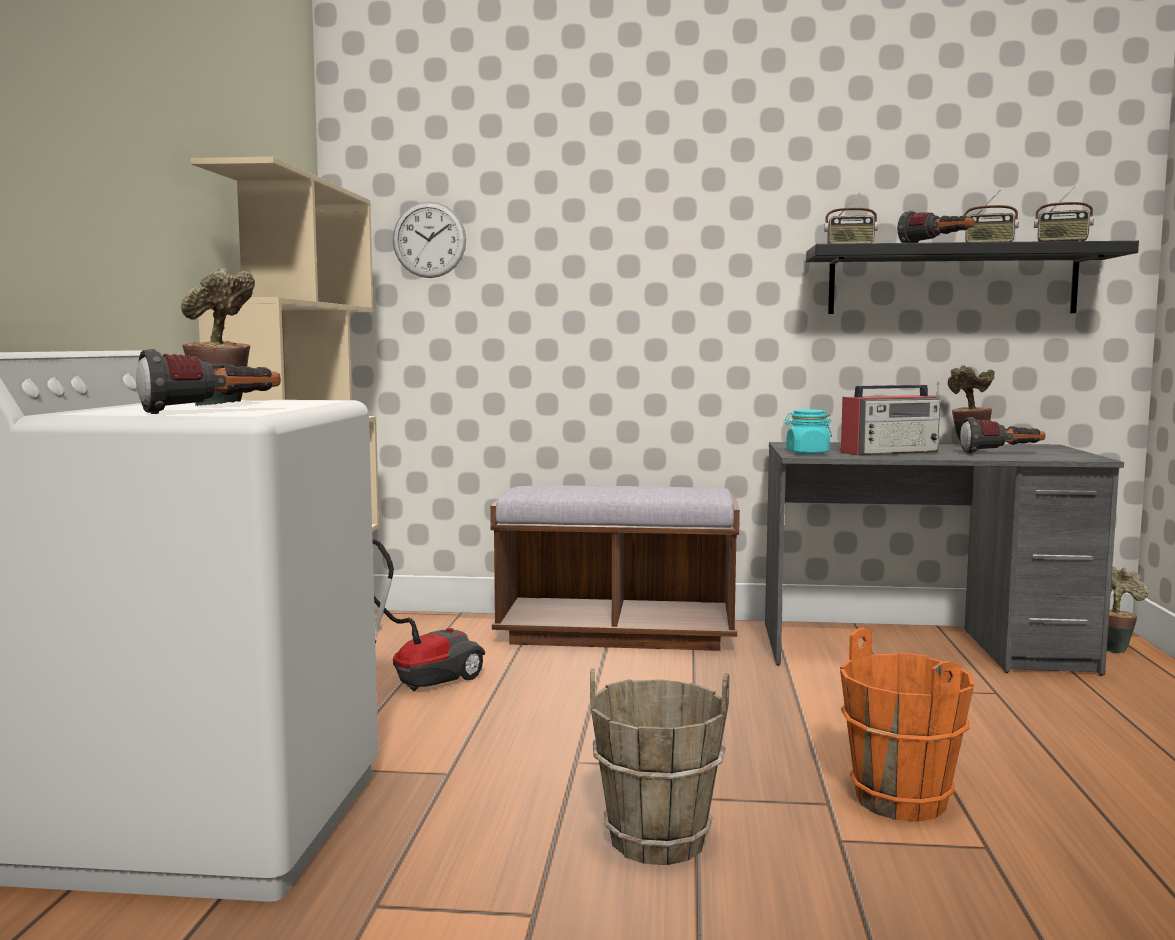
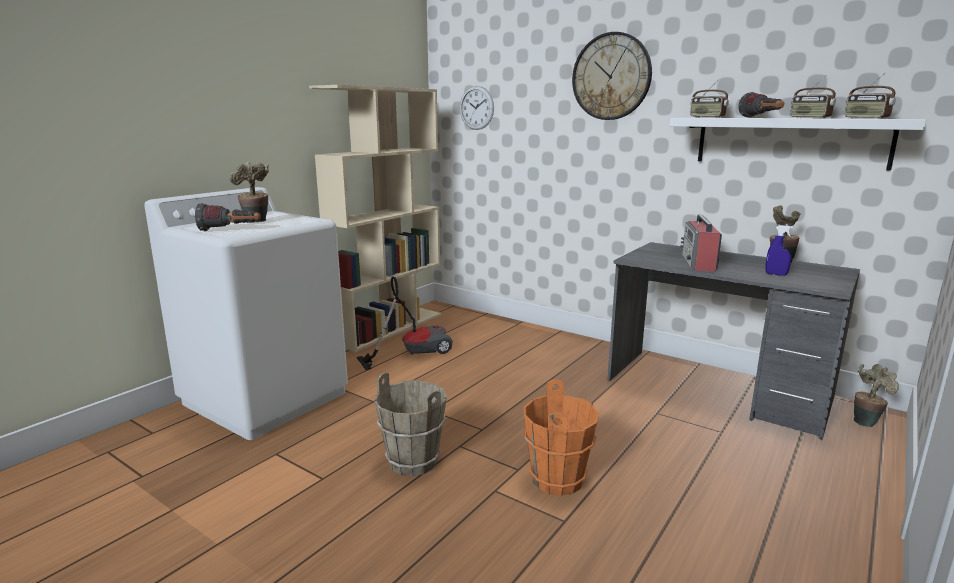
camera: 30 degrees right, 10 degrees up
(617, 633) = (548, 341): brown bench -> none
(683, 190) = (611, 77): none -> wall clock
(807, 453) = (641, 257): turquoise jar -> none
(891, 452) = (698, 263): radio -> radio turned 90 degrees clockwise
(951, 281) = (790, 142): black shelf -> white shelf
(1002, 453) = (776, 274): flashlight -> blue spray bottle

